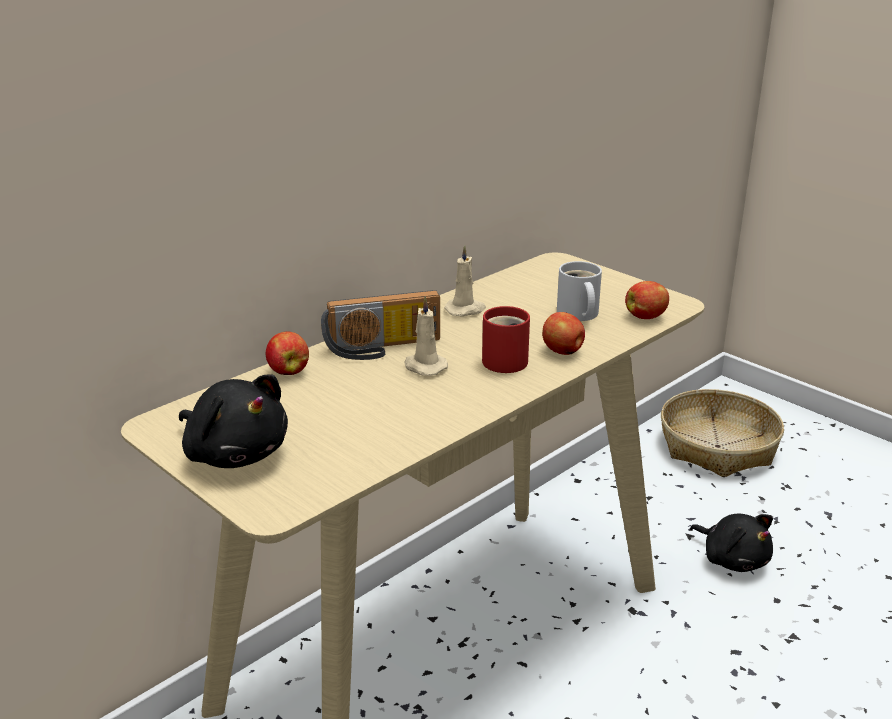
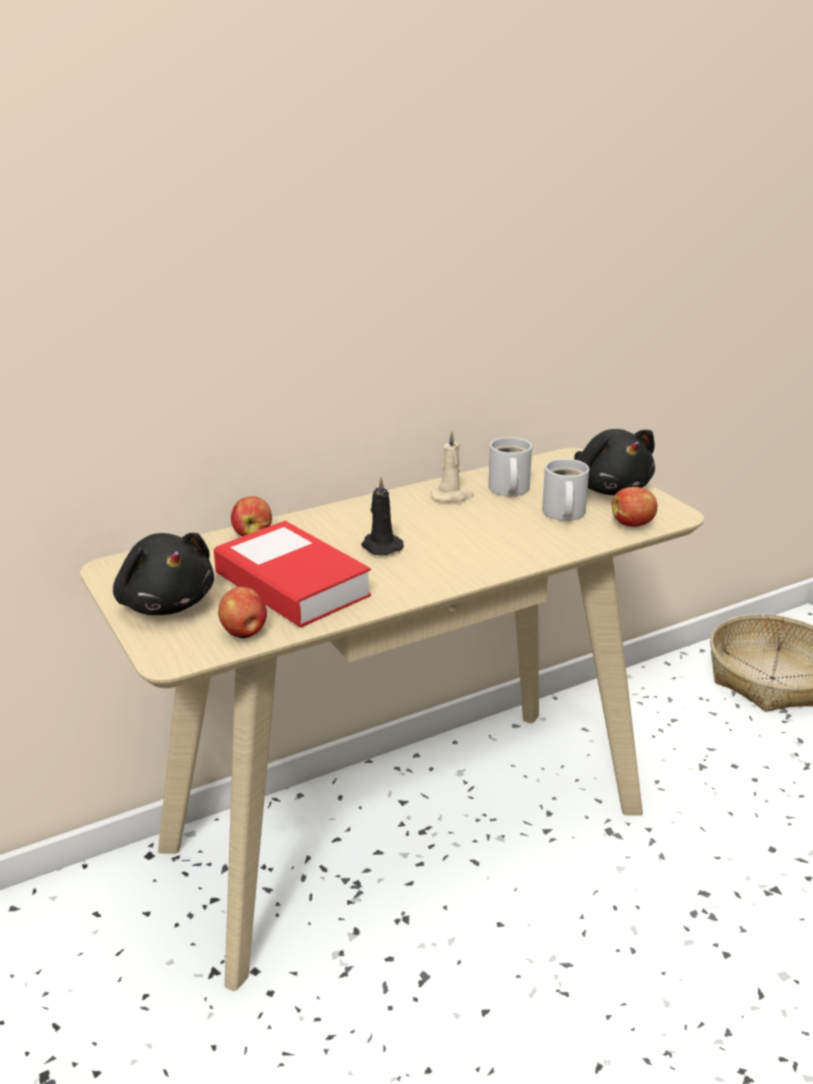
camera: 15 degrees right, 0 degrees up
(357, 416) = (292, 585): none -> book
(383, 348) = (351, 524): radio -> none
(424, 367) = (380, 546): beige candle -> black candle
(508, 360) = (465, 550): red mug -> none
(514, 298) = (507, 489): none -> white mug
(563, 351) = (525, 548): apple -> apple (244, 633)
(732, 559) = (740, 798): black plush toy -> black plush toy (609, 488)

